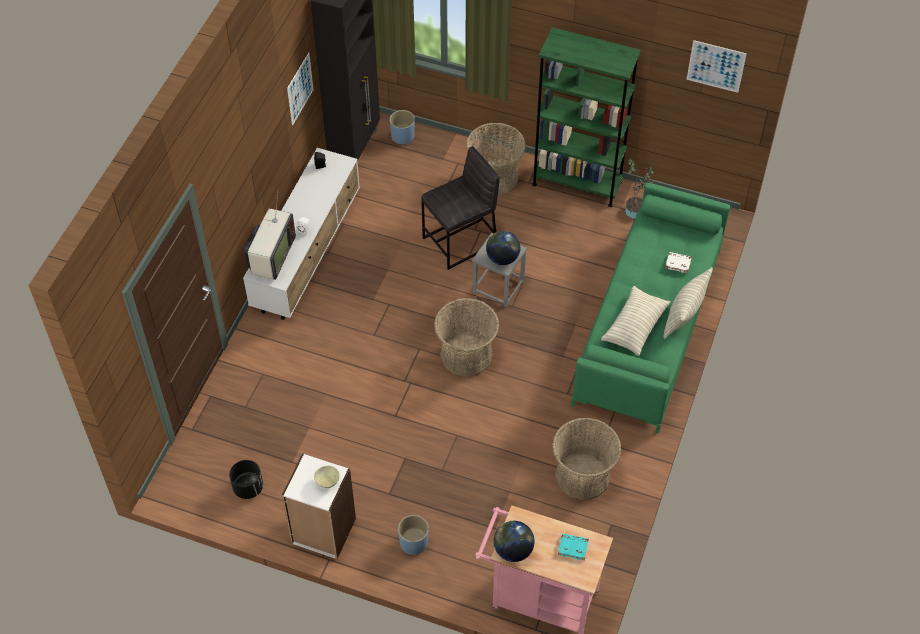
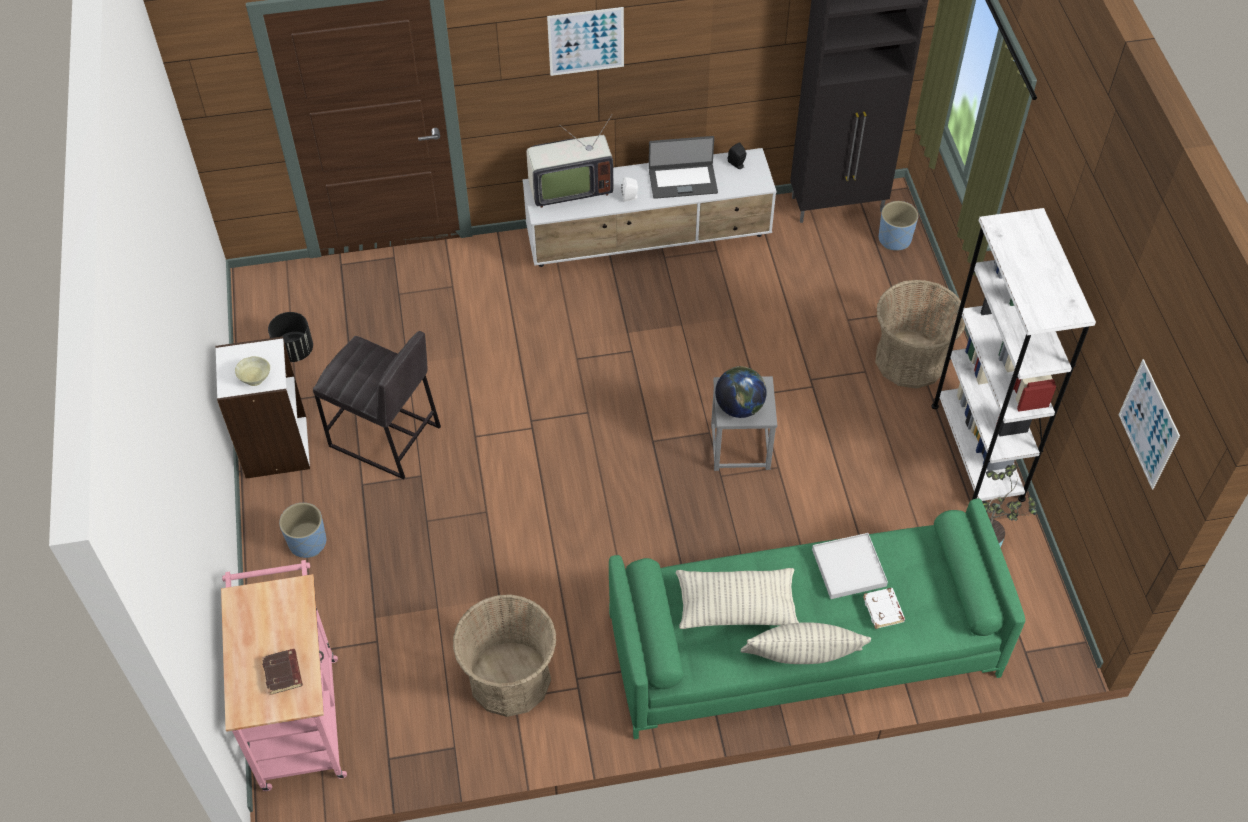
camera: 60 degrees right, 0 degrees up
(300, 89) = (754, 47): picture -> picture (586, 41)
(312, 198) = (682, 181): none -> laptop
(460, 241) = (780, 374): grey stool -> grey stool (385, 437)
(466, 355) = (611, 464): basket -> none
(513, 550) = (245, 607): globe -> none
(573, 547) = (283, 673): turquoise book -> brown book
(577, 183) = (977, 451): green bookcase -> white bookcase
(643, 264) = (848, 568): none -> white tray

